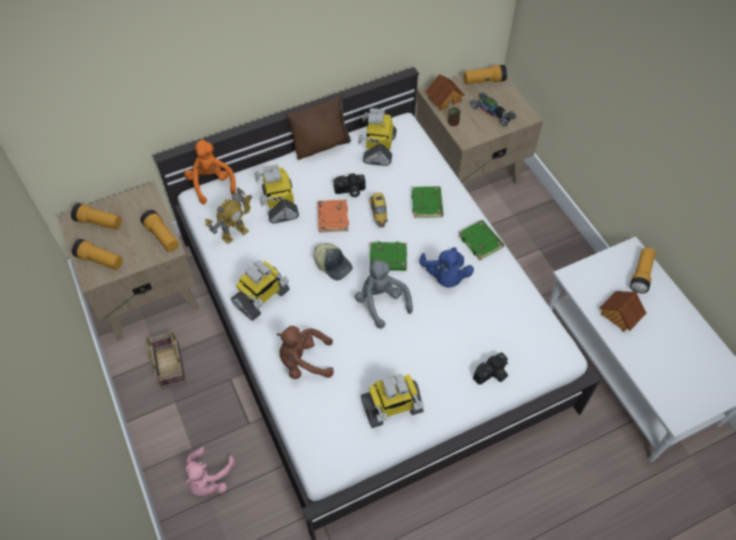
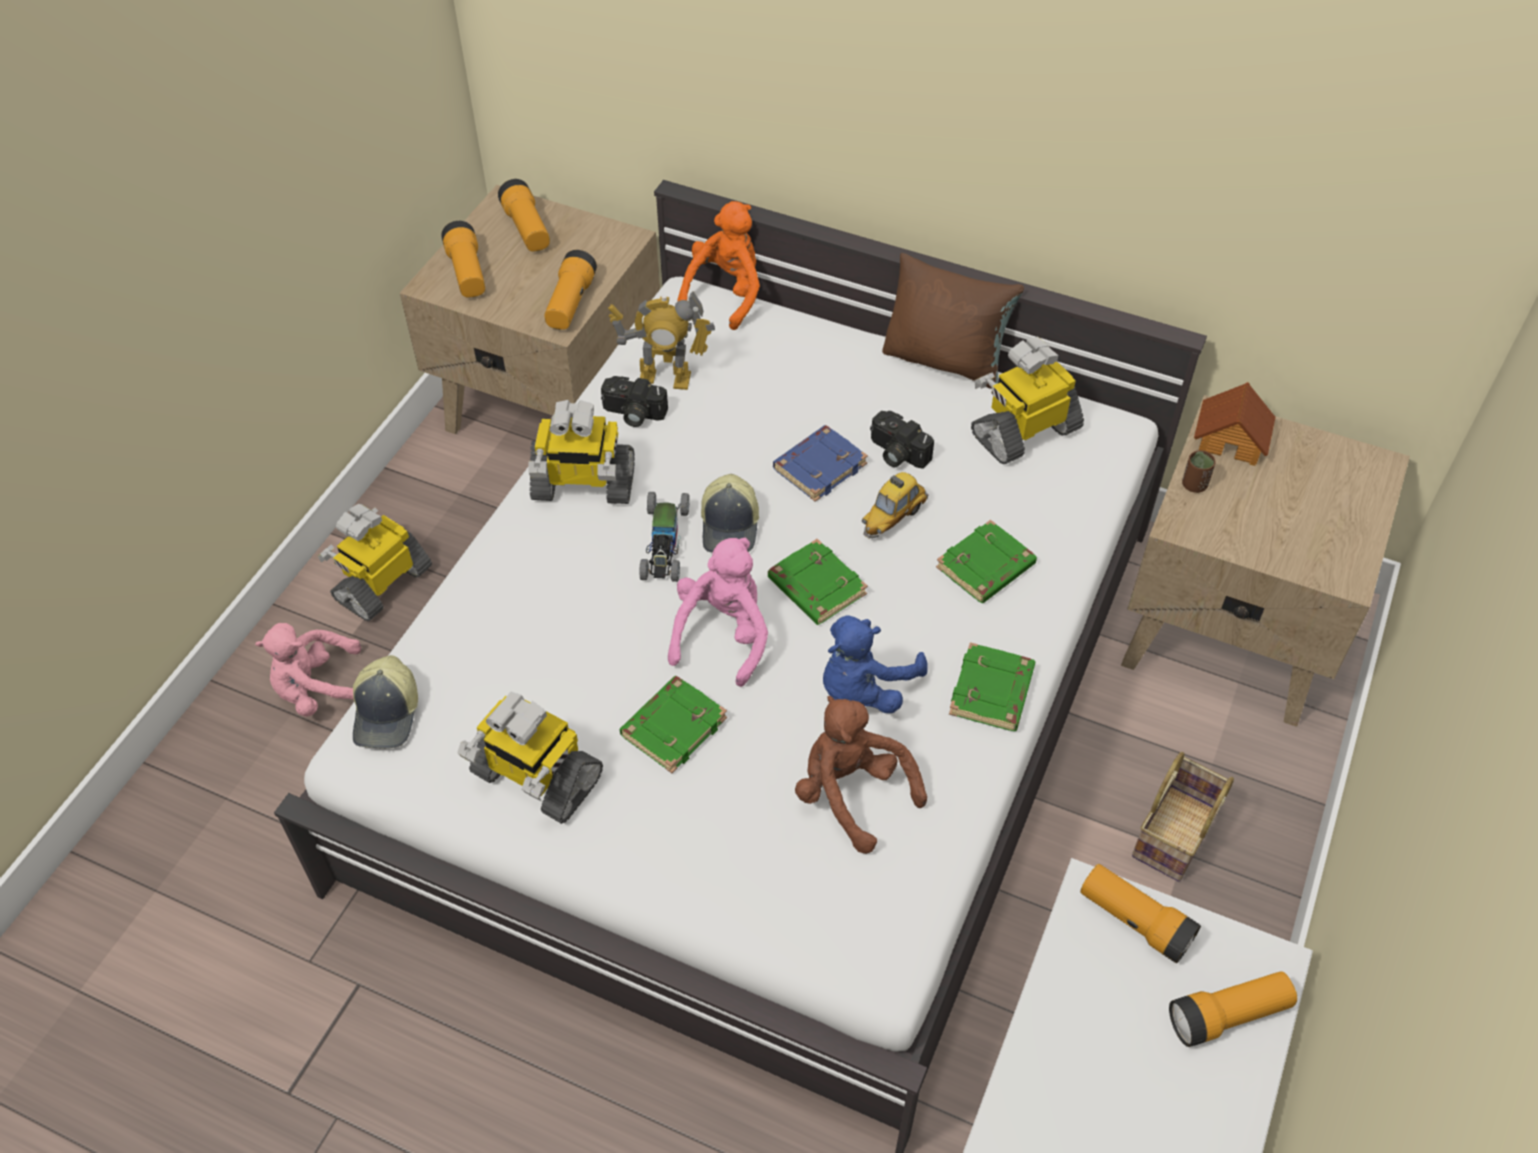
camera: 50 degrees right, 5 degrees down
(172, 367) = (459, 518): basket -> basket (1175, 836)
(279, 203) = (775, 388): toy robot -> toy robot (382, 583)
(304, 361) = (518, 609): brown plush toy -> brown plush toy (851, 794)
(313, 441) = (388, 713): none -> cap
(332, 218) = (819, 466): orange book -> blue book
(381, 302) = (723, 634): grey plush toy -> pink plush toy
(409, 346) = (673, 726): none -> green book
(484, 81) = (1346, 466): flashlight -> flashlight (1134, 921)
(492, 112) = (1289, 523): toy car -> toy car (664, 543)
(492, 375) = (729, 883): camera -> camera (633, 414)
(619, 315) = (1089, 1033): toy house -> none

